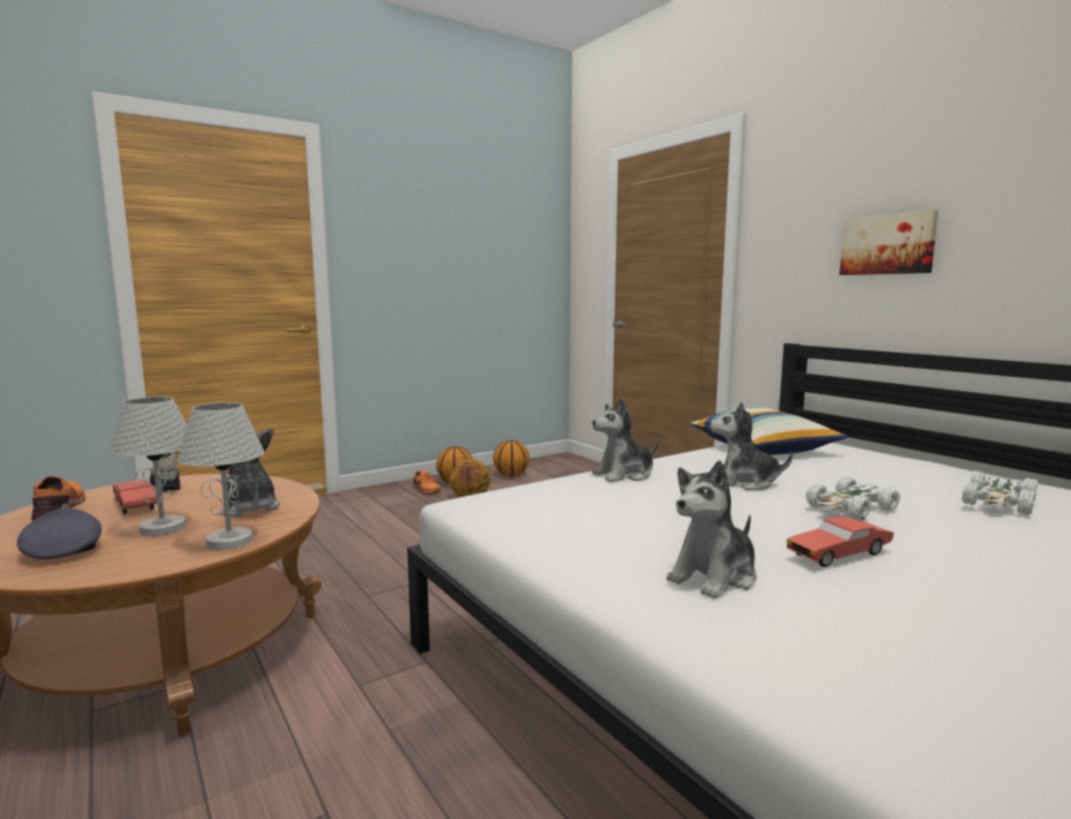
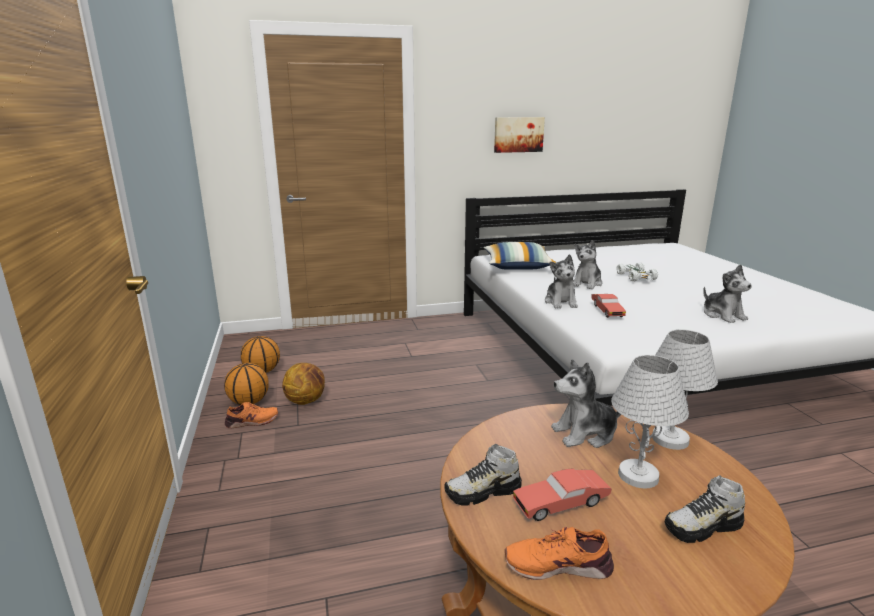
camera: 70 degrees left, 10 degrees up
(62, 551) = (702, 527): grey cap -> shoe
(839, 554) = (693, 292): red toy car -> red toy car (607, 311)
(999, 503) = (632, 258): white toy car -> none

